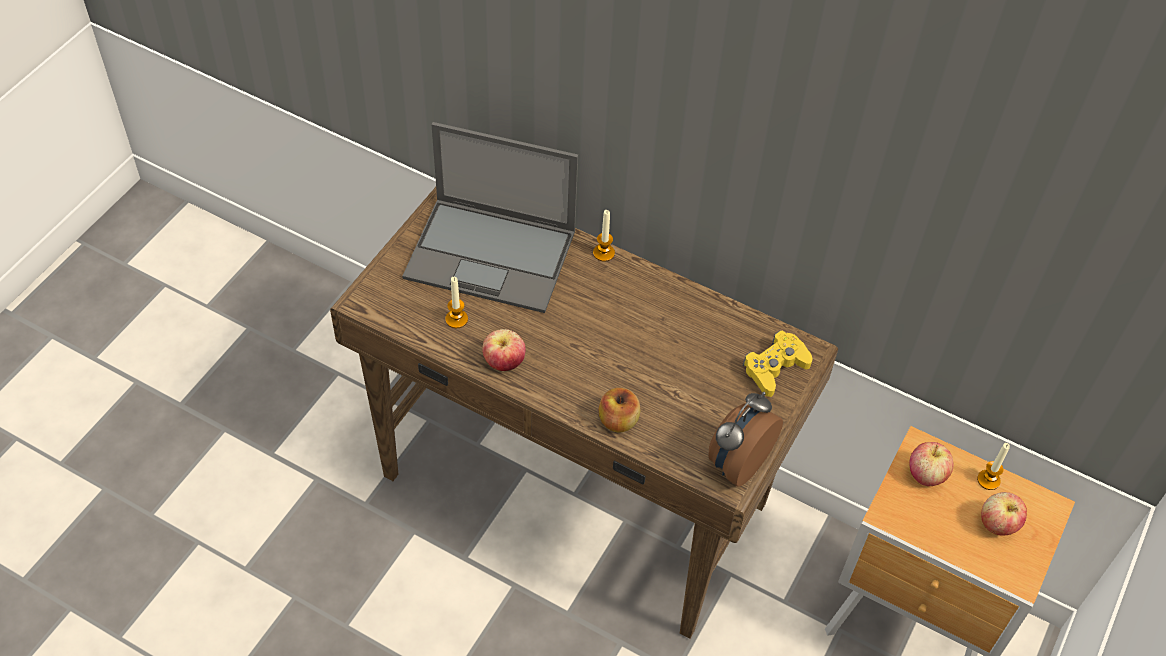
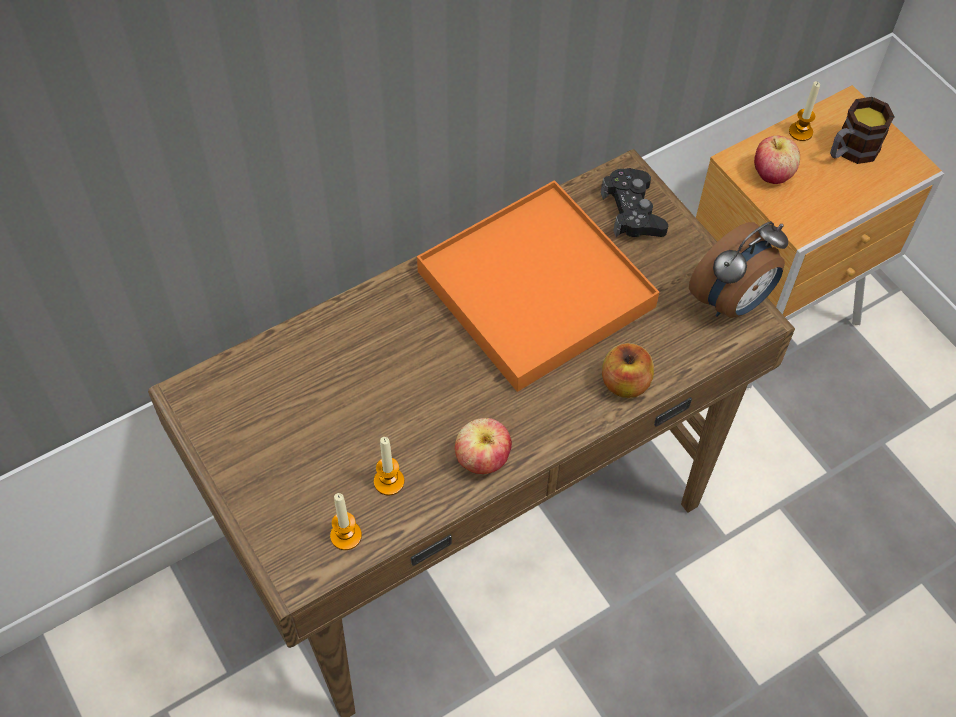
camera: 60 degrees left, 5 degrees up
(492, 254) = (315, 400): laptop -> none
(603, 253) = (386, 288): candle -> candle (346, 536)
(662, 337) = (536, 289): none -> orange tray
(737, 462) = (732, 301): alarm clock -> alarm clock turned 105 degrees counterclockwise
(775, 368) = (633, 211): yellow game controller -> black game controller
(997, 524) = (850, 151): apple -> mug

